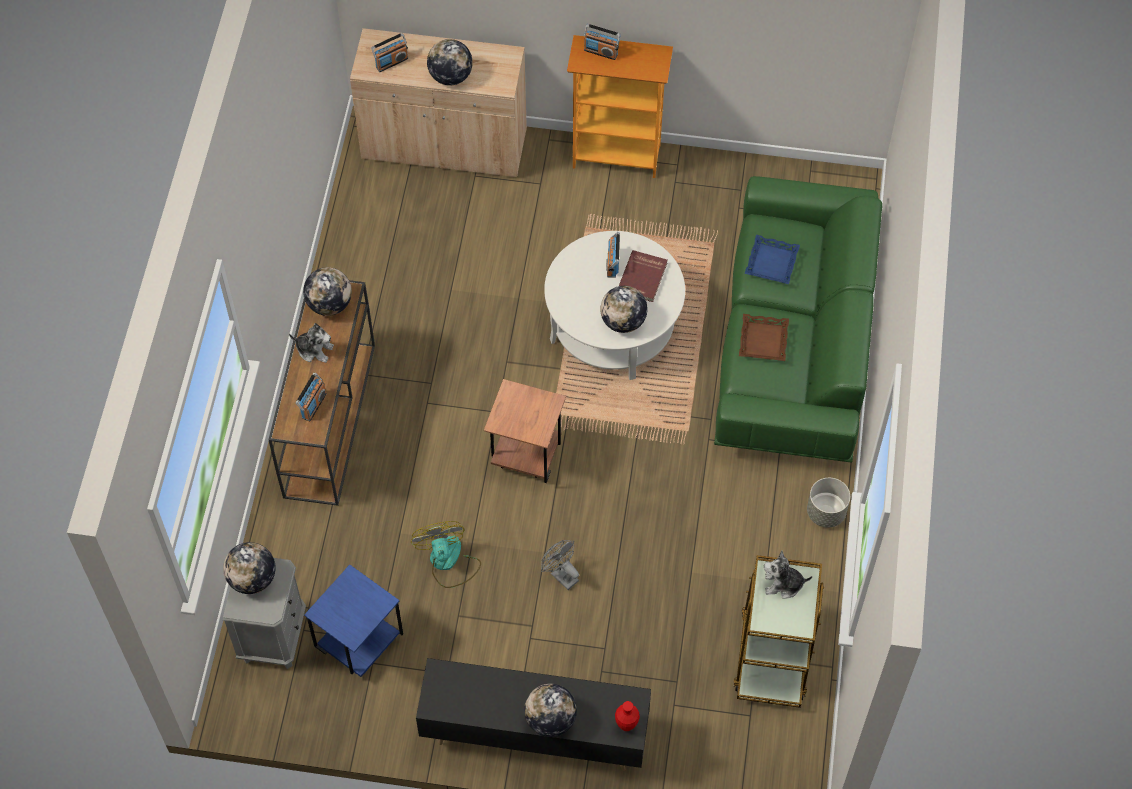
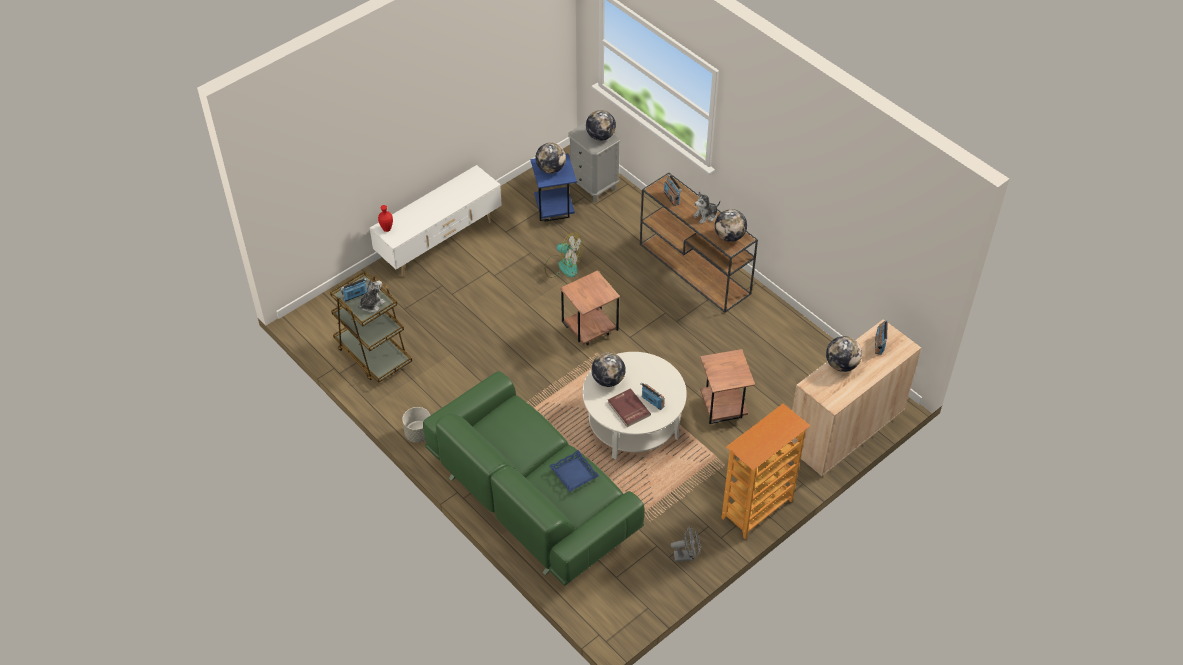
camera: 130 degrees right, 10 degrees down
(517, 259) = (724, 409): none -> brown side table
(534, 735) = (440, 242): black tv stand -> white tv stand
(550, 720) = (421, 206): globe -> globe (550, 169)
(561, 575) = (508, 302): grey fan -> grey fan (687, 556)
(601, 52) = (783, 430): radio -> radio (355, 295)
(764, 340) = (527, 430): brown tray -> none

